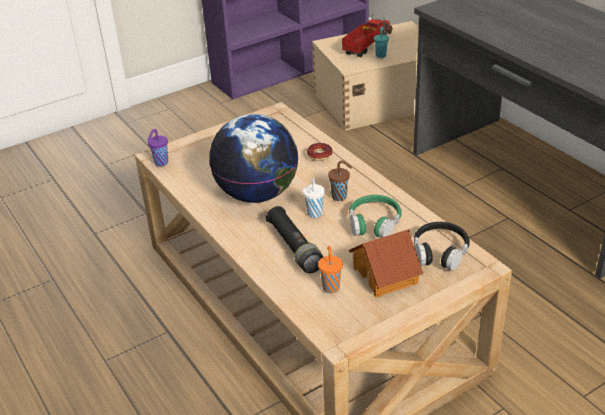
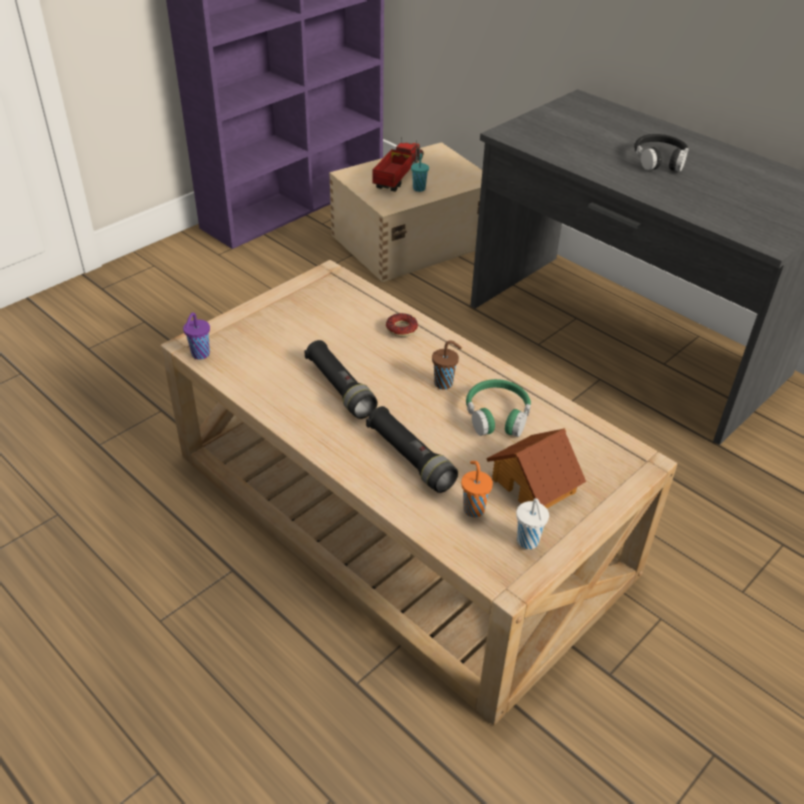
camera: 15 degrees left, 5 degrees up
(257, 194) = (340, 388): globe -> black flashlight
(315, 214) = (421, 410): white cup -> white cup (528, 542)
(440, 252) = (588, 447): black headphones -> black headphones (659, 160)

